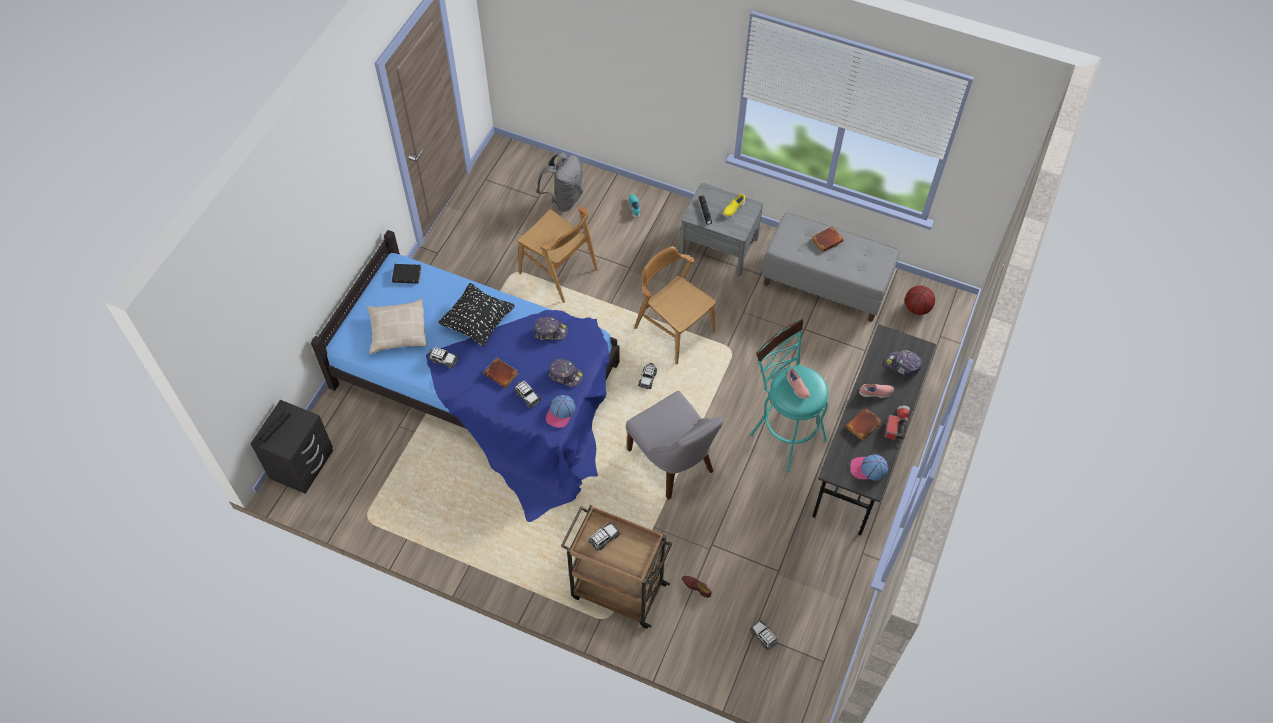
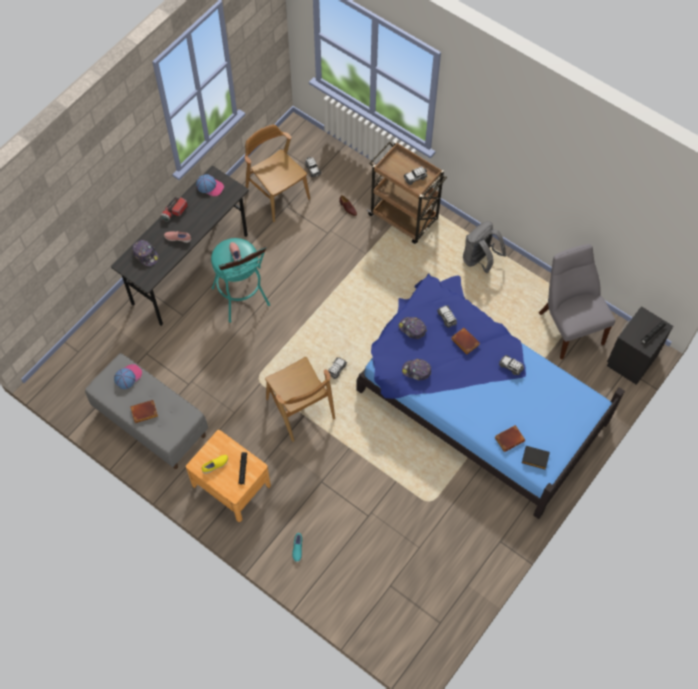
camera: 165 degrees left, 5 degrees up
(397, 331) = (548, 404): beige pillow -> none
(478, 323) = (477, 396): black pillow -> none
(558, 272) = (388, 492): brown chair -> brown chair (277, 194)
(560, 413) = (423, 299): cap -> cap (128, 377)
(564, 199) = (365, 577): grey backpack -> grey backpack (480, 260)
(673, 463) = (337, 296): grey chair -> grey chair (569, 325)
(719, 246) = (231, 485): grey nightstand -> brown nightstand
(863, 427) = (199, 216): brown book -> brown book (509, 438)
(916, 308) = (83, 381): basketball -> none

